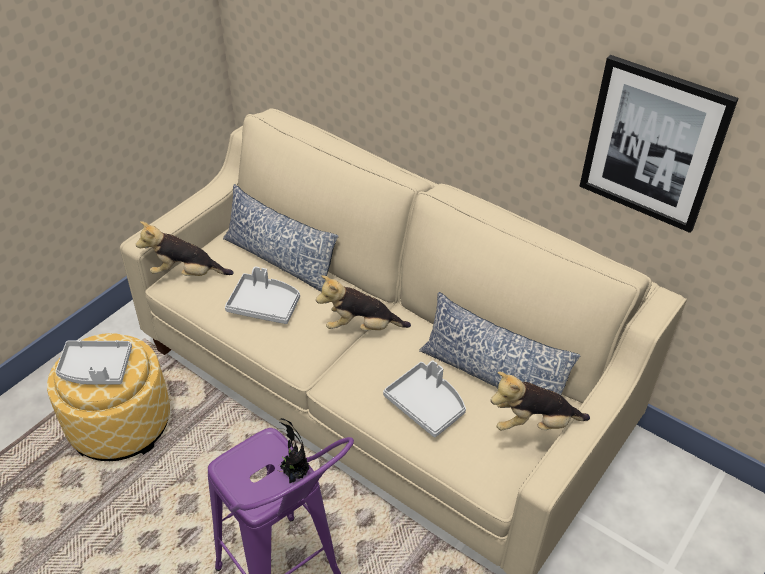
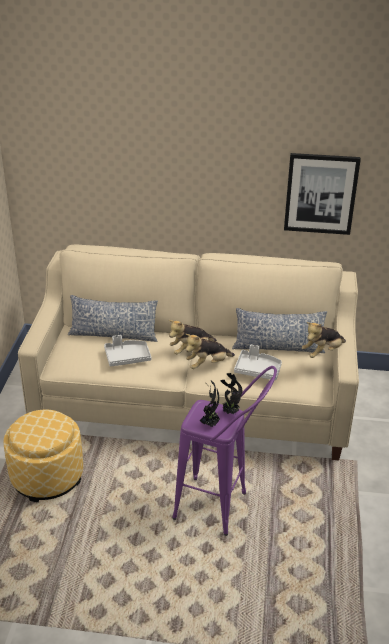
camera: 30 degrees left, 10 degrees down
(96, 369) = (42, 431): grey tray -> none
(187, 274) = (63, 358): plush toy -> plush toy (207, 364)
(251, 480) = (210, 424): none -> potted plant

